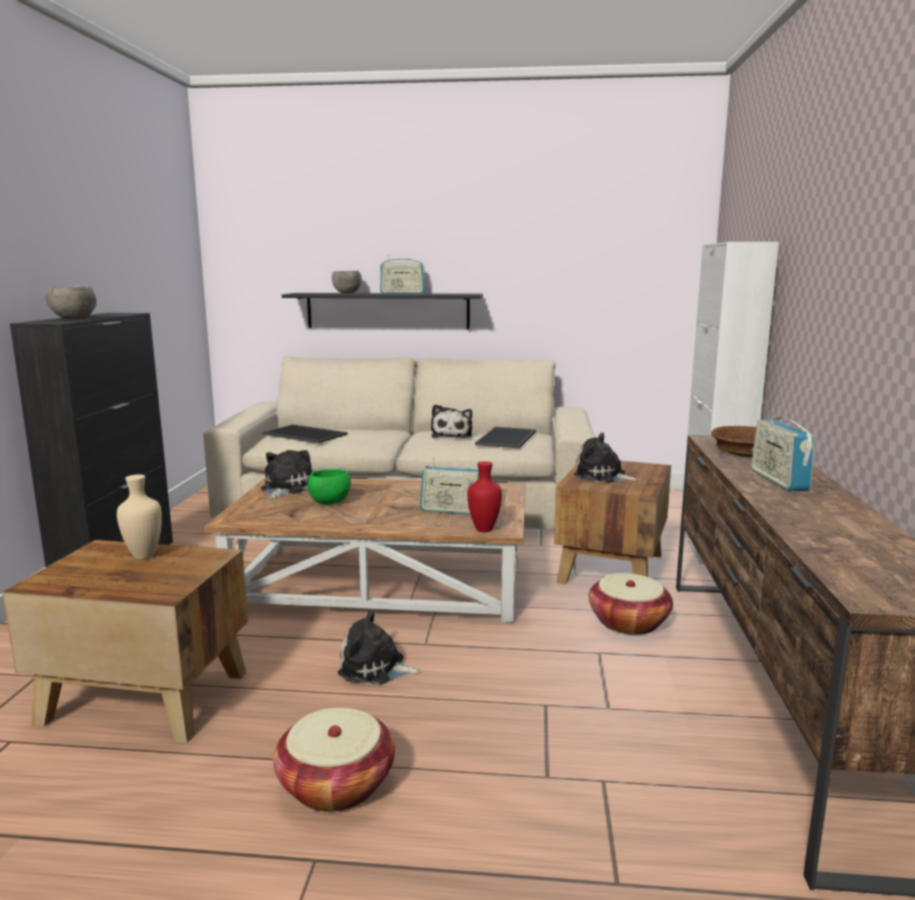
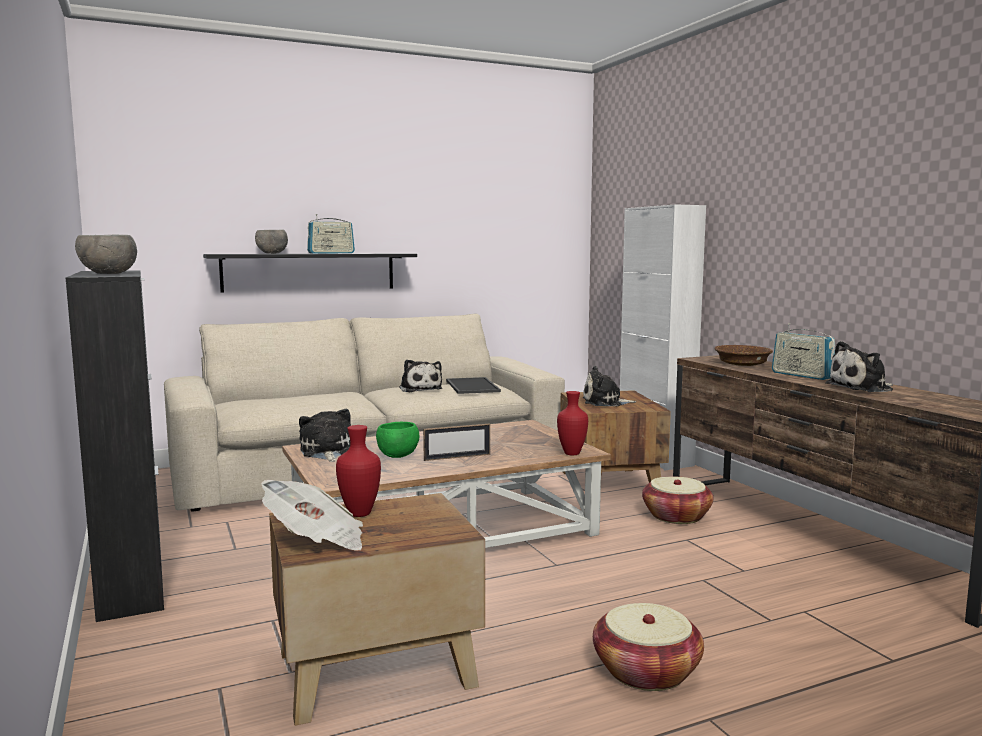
camera: 30 degrees left, 5 degrees down
(66, 574) = (316, 541): none -> newspaper
(145, 555) = (360, 513): beige vase -> red vase
(303, 434) = (270, 403): tray -> none
(374, 513) = (457, 457): none -> picture frame
(375, 668) = (546, 591): plush toy -> plush toy (862, 388)
(452, 510) = (518, 445): radio -> none

